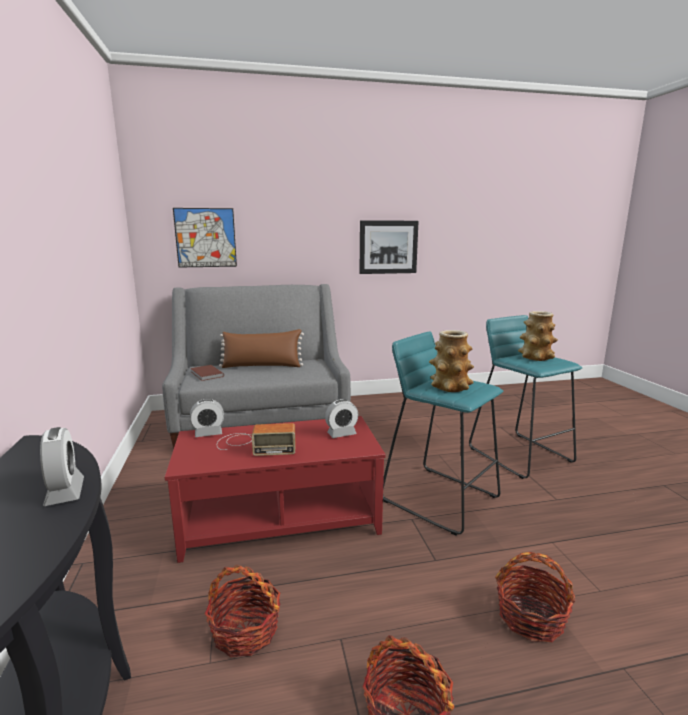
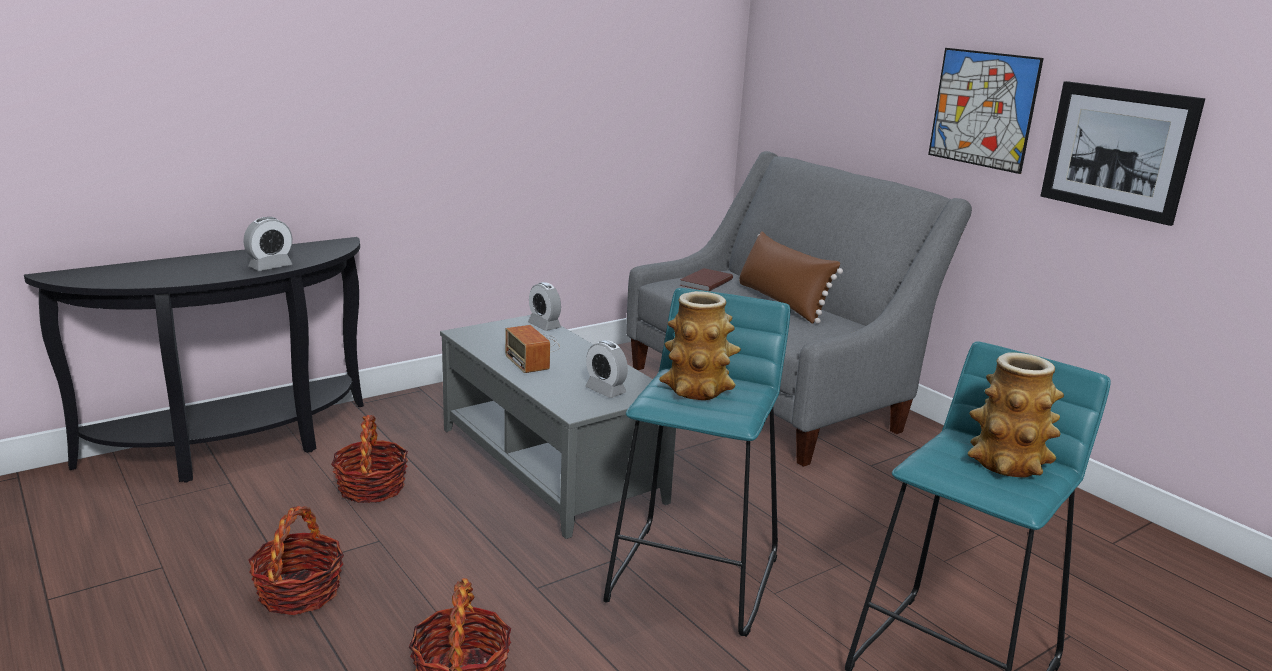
camera: 65 degrees right, 5 degrees up
(205, 238) = (820, 81): picture -> picture (983, 109)
(280, 518) = (552, 464): red coffee table -> grey coffee table

